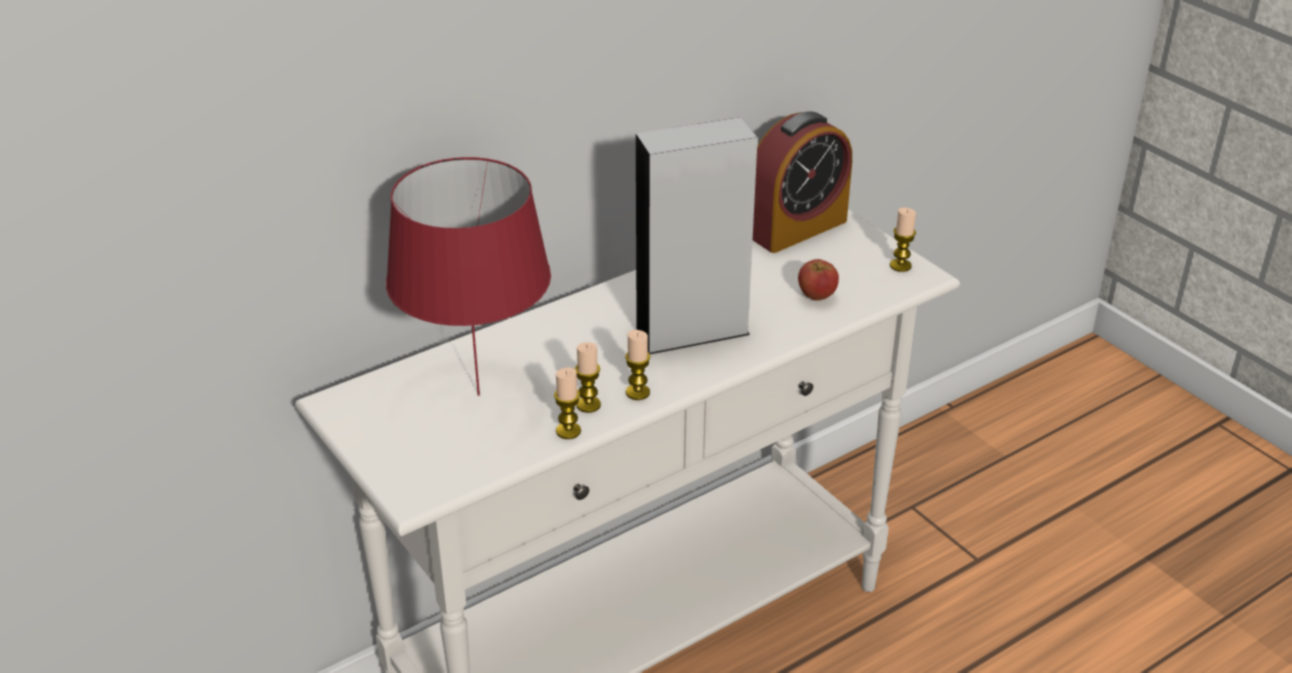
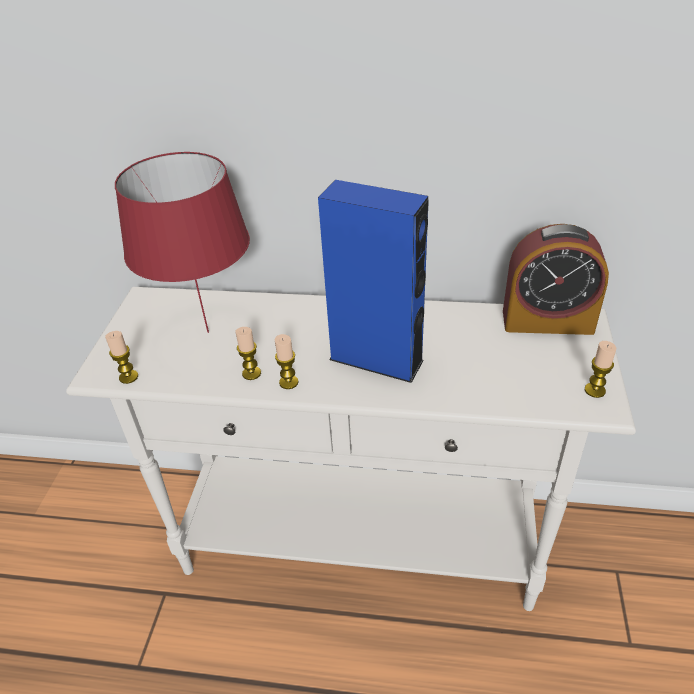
camera: 45 degrees right, 5 degrees up
(568, 431) = (218, 384): candle -> candle (128, 377)
(692, 332) = (376, 360): grey speaker -> blue speaker
(817, 295) = (497, 379): apple -> none

